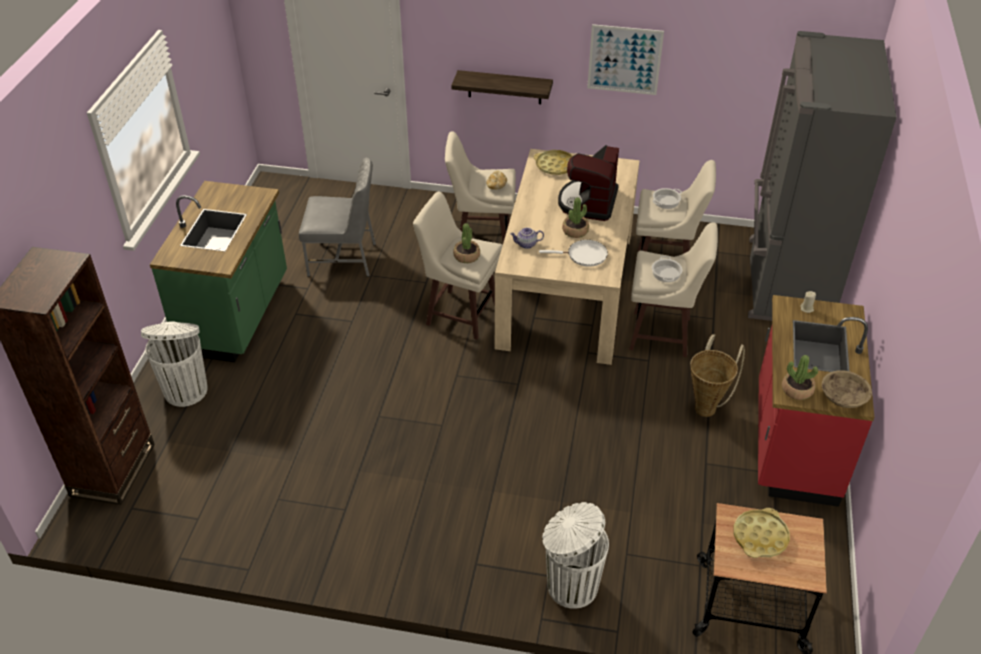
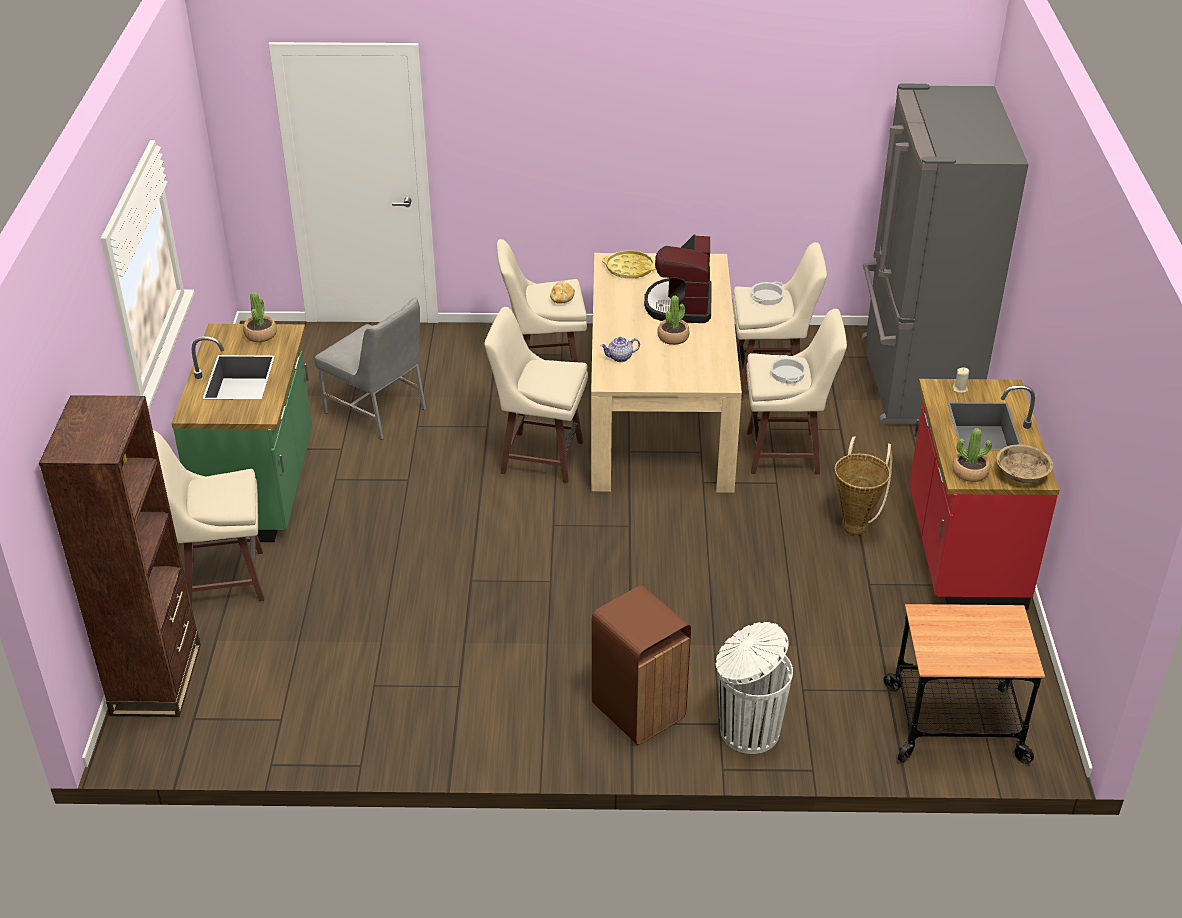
camera: 10 degrees left, 5 degrees down
(186, 389) = (222, 579): white trash can -> beige stool
(343, 259) = (377, 411): grey chair -> grey chair turned 45 degrees clockwise
(467, 256) = (549, 380): potted plant -> potted plant (261, 335)
(485, 552) = (639, 710): none -> brown trash can
(504, 87) = (554, 182): shelf -> none
(584, 255) = (691, 362): white frying pan -> none
(624, 60) = (698, 136): picture -> none
(760, 537) = (961, 631): yellow tray -> none

